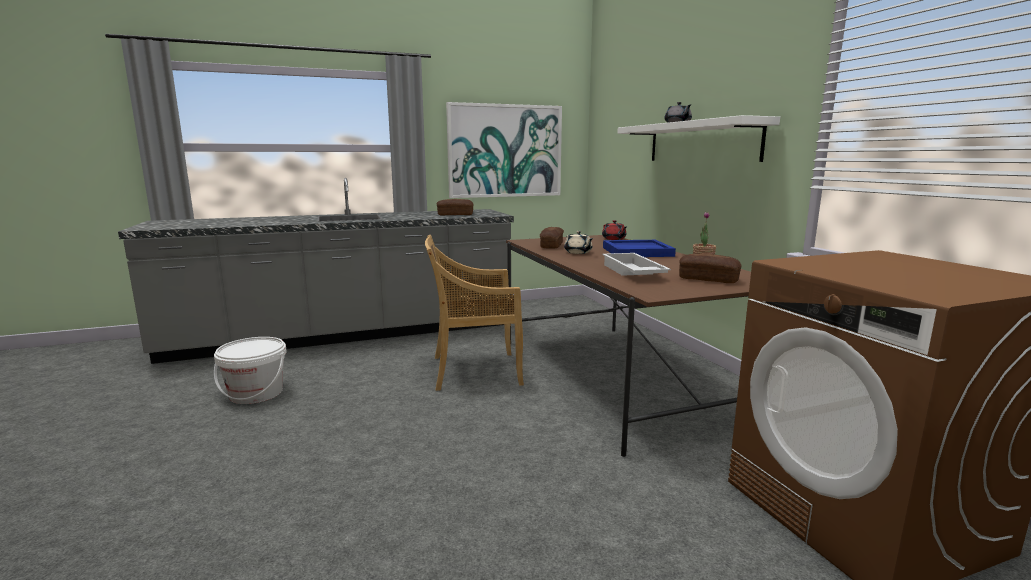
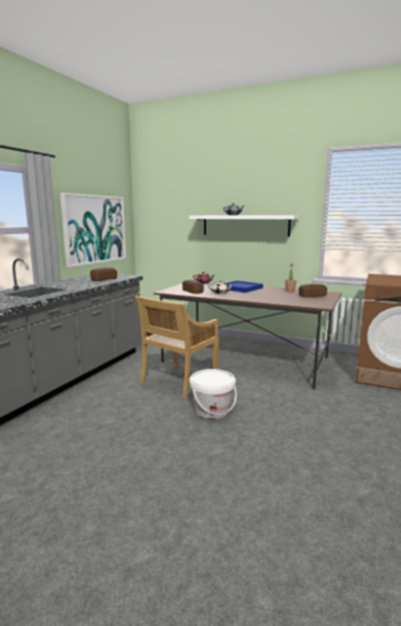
camera: 45 degrees left, 0 degrees up
(256, 393) = (74, 451): white bucket -> white bucket (212, 410)
(631, 272) = (279, 298): white tray -> none

